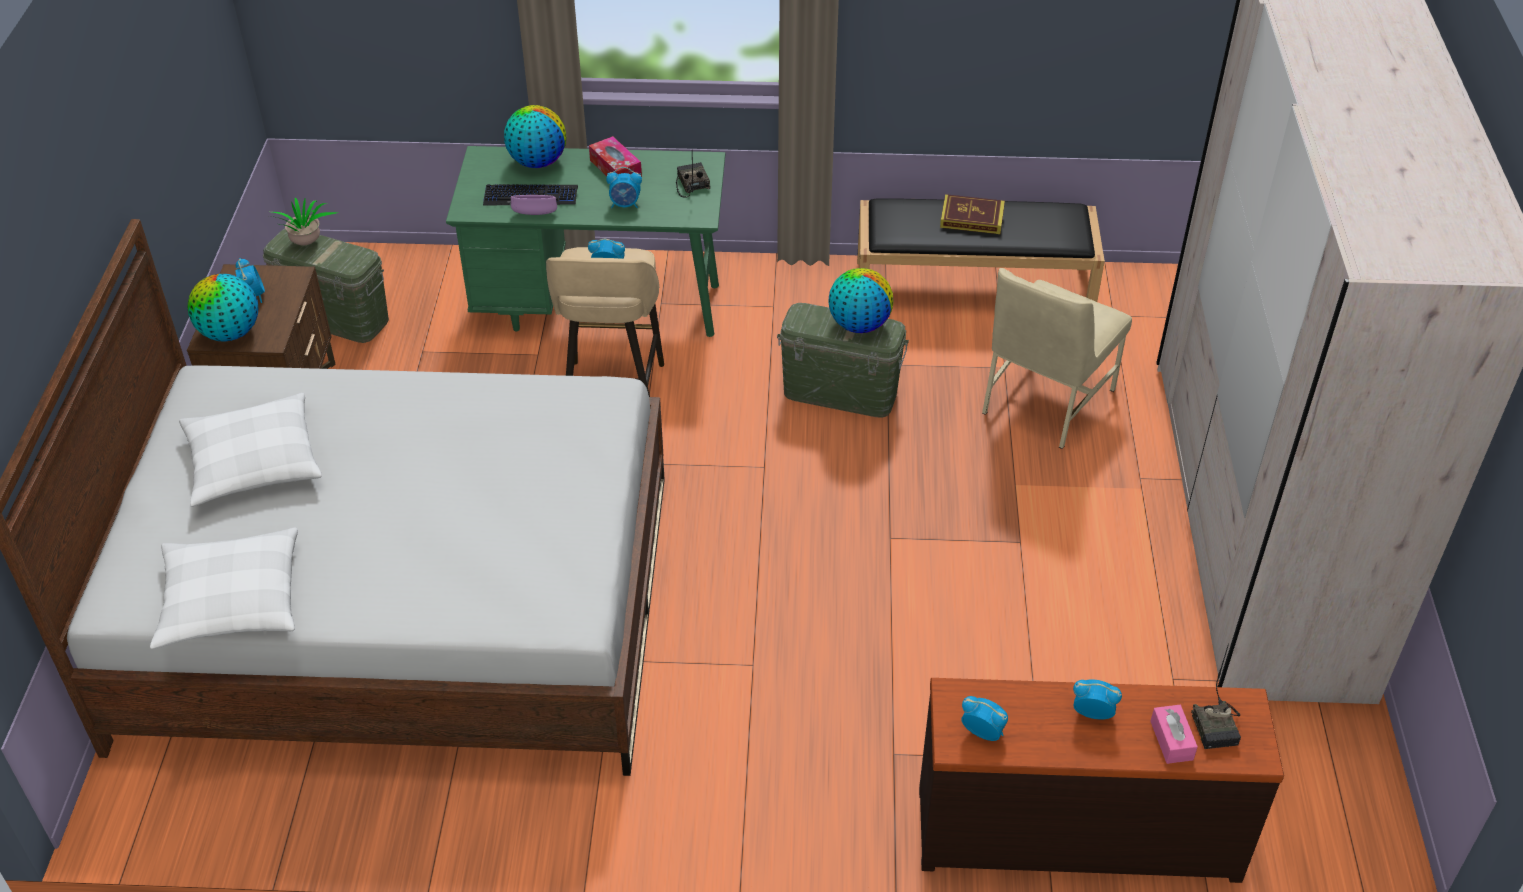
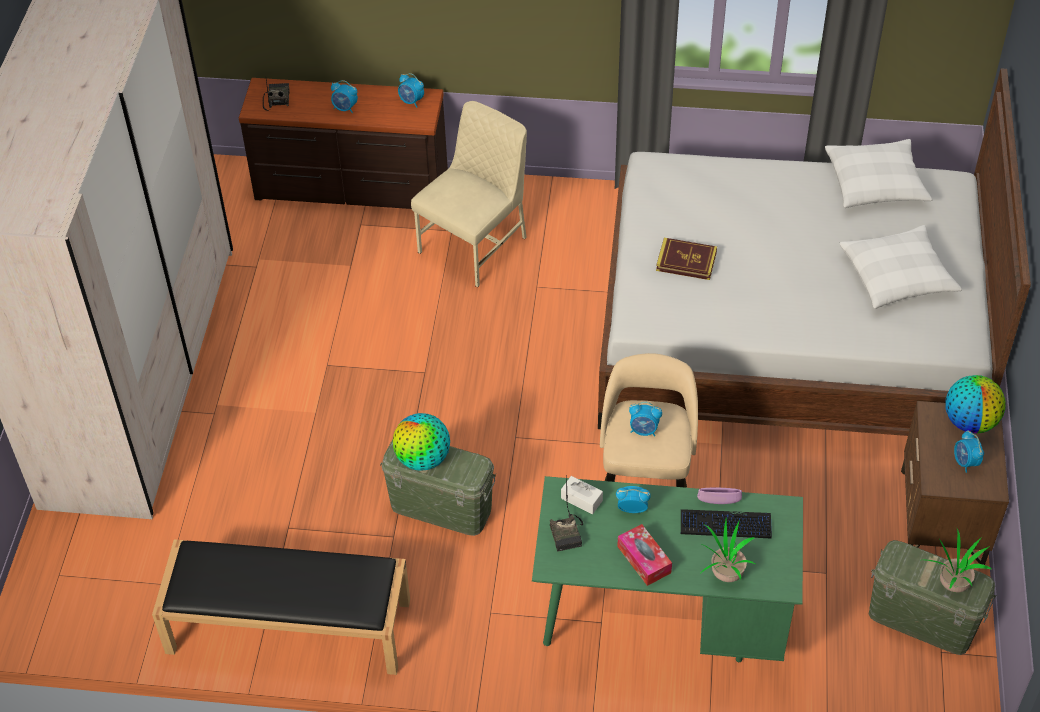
camera: 175 degrees left, 5 degrees up
(537, 162) = (724, 573): globe -> potted plant
(677, 210) = (581, 499): none -> white tissue box
(972, 218) = (286, 585): book -> book (686, 261)
(1045, 401) = (264, 489): beige chair -> beige chair (475, 245)
(1171, 740) = (305, 94): pink tissue box -> none

